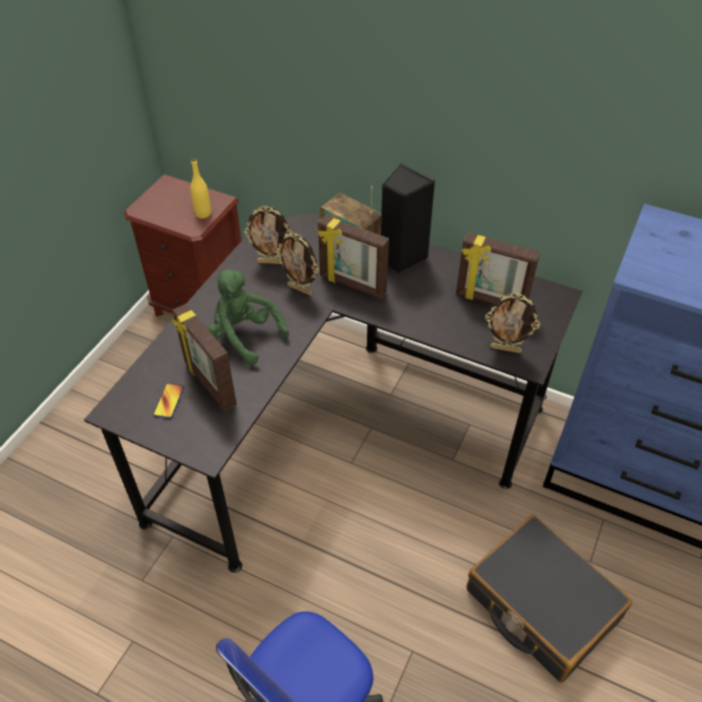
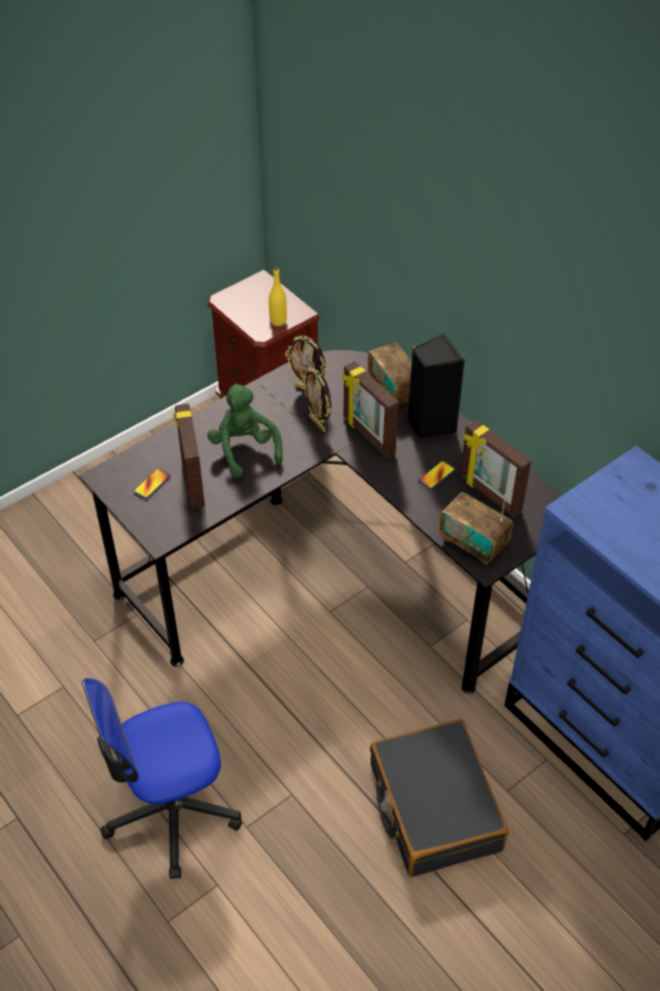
camera: 25 degrees right, 0 degrees up
(435, 300) = (436, 475): none -> phone
(505, 349) = (473, 543): picture frame -> radio

